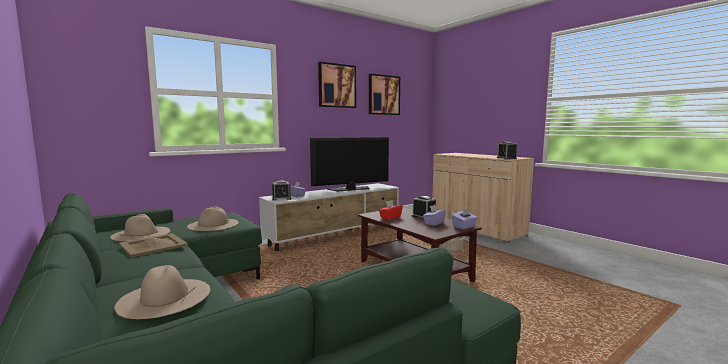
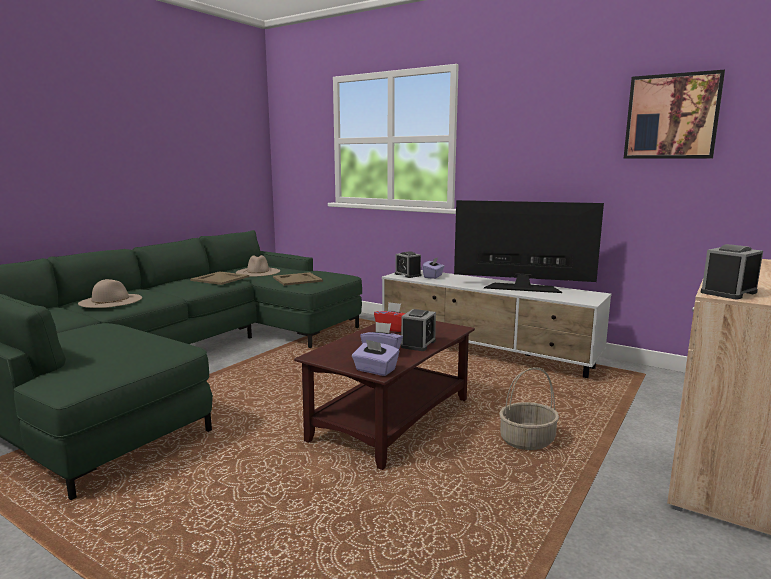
camera: 70 degrees right, 5 degrees up
(213, 224) = (297, 279): beige hat -> beige tray
(337, 86) = (555, 110): picture -> none
(350, 189) = (522, 287): television -> television turned 150 degrees clockwise

